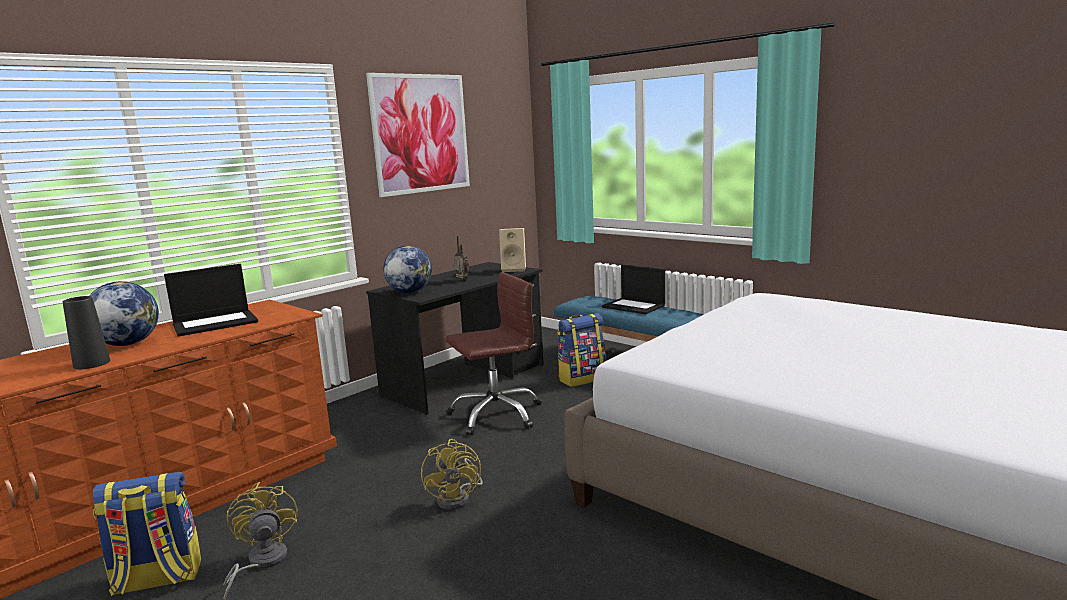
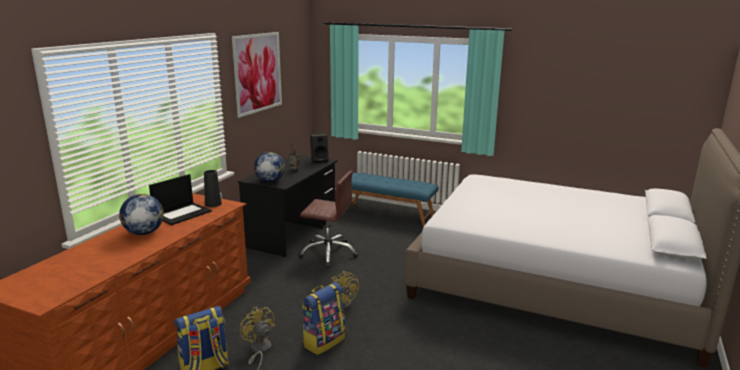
camera: 20 degrees left, 5 degrees up
(92, 364) = (143, 248): black vase -> black vase (213, 204)
(495, 414) = (328, 253): brown office chair -> brown office chair turned 60 degrees clockwise
(514, 269) = (319, 160): beige speaker -> black speaker
(582, 378) = (364, 226): backpack -> backpack (323, 341)
(634, 306) = (390, 180): laptop -> none

